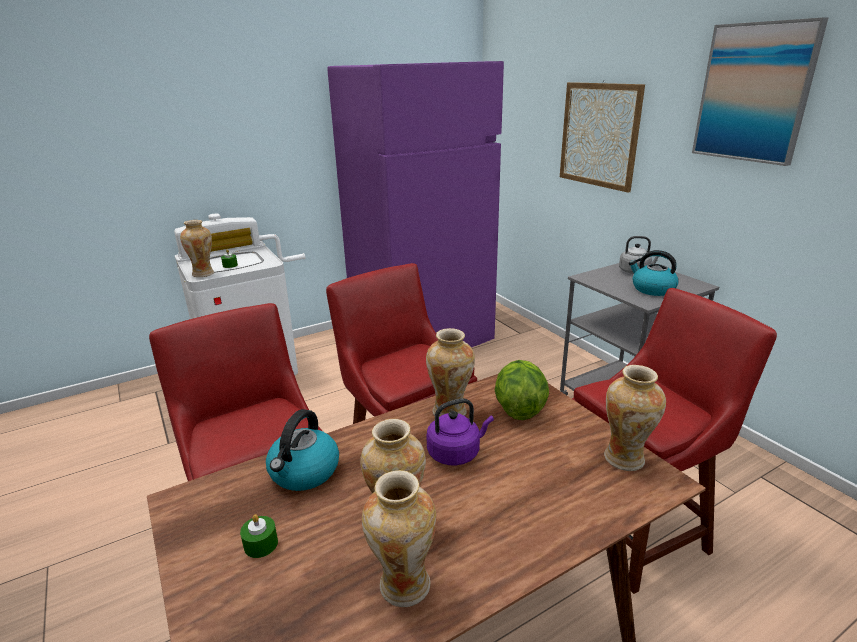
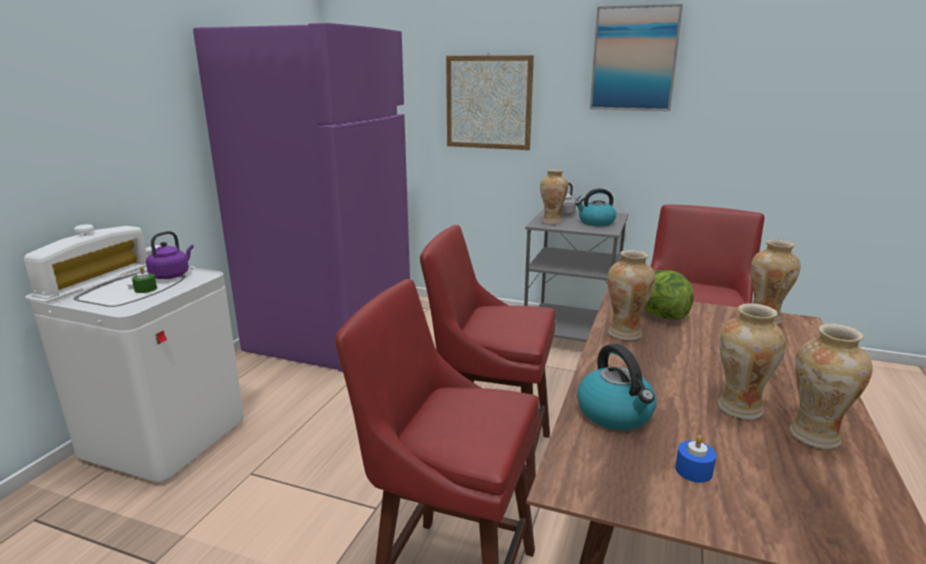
camera: 40 degrees left, 5 degrees down
(204, 274) = (124, 305): vase -> vase (552, 222)
(261, 544) = (693, 470): green candle -> blue candle
(456, 453) = (681, 354): purple kettle -> purple kettle (172, 275)

